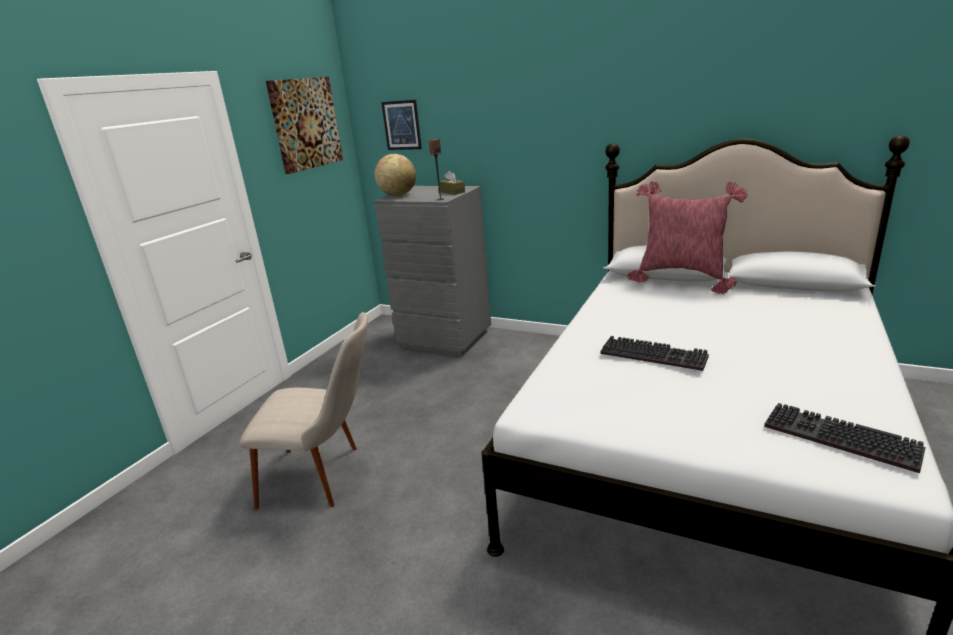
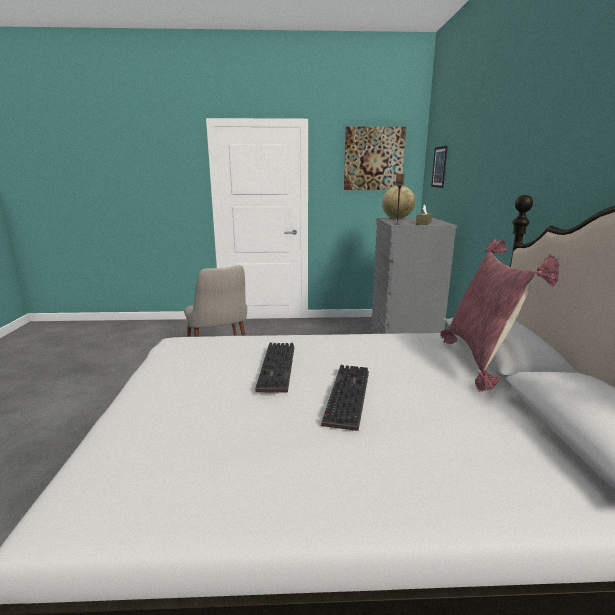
camera: 60 degrees right, 5 degrees down
(837, 439) = (134, 474): keyboard -> keyboard (345, 396)

